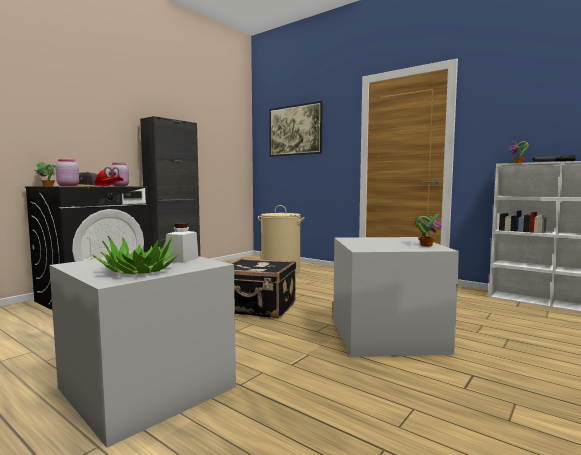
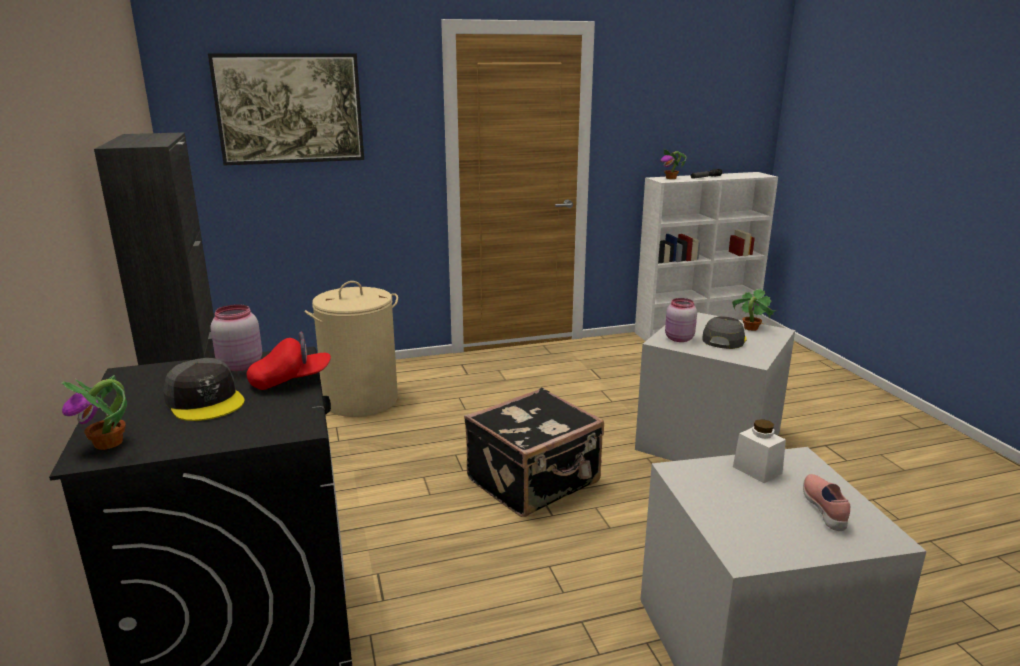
camera: 55 degrees left, 15 degrees up
(67, 186) = (274, 425): pink jar -> pink jar (678, 339)
(140, 270) = (825, 510): potted plant -> pink shoe
(385, 244) = (724, 339): none -> grey cap

